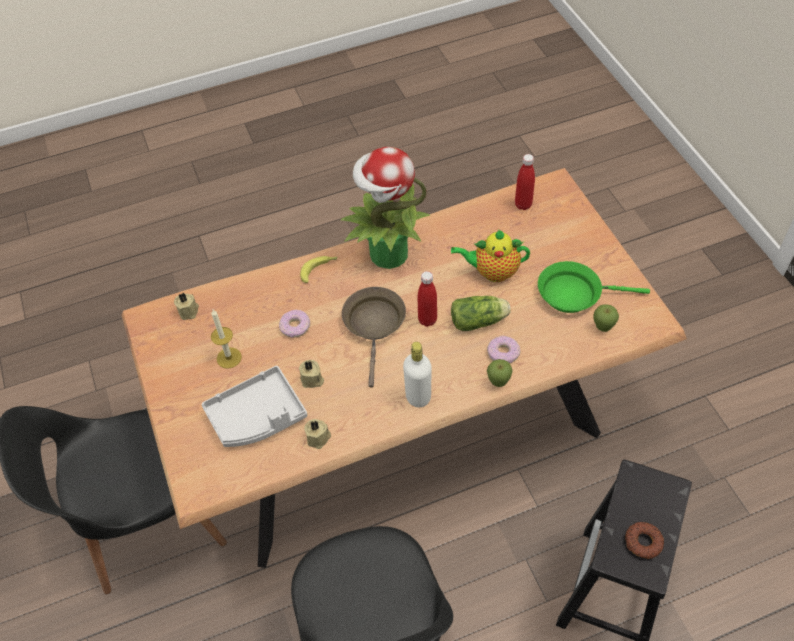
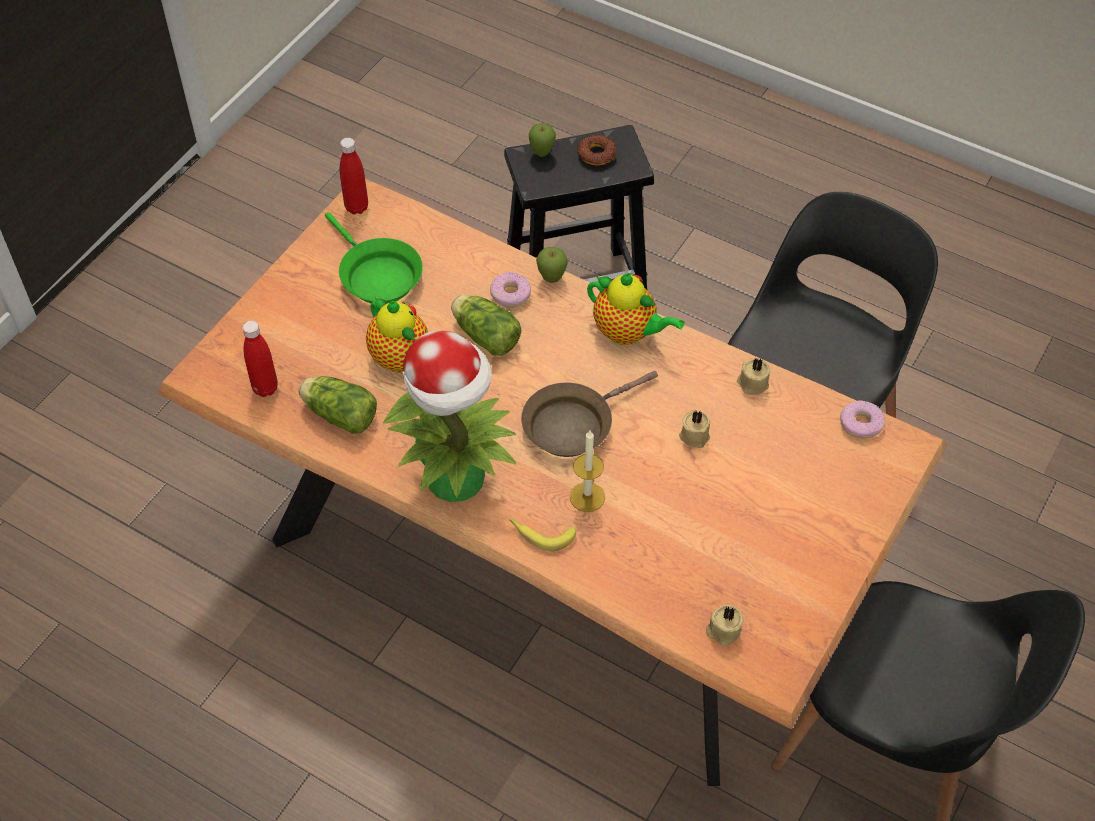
camera: 130 degrees left, 0 degrees up
(229, 358) = (742, 535): candle -> candle (587, 497)
(257, 416) = (782, 453): grey tray -> none
(295, 327) = (643, 499): donut -> donut (860, 424)
(418, 397) = (628, 332): white bottle -> teapot
(427, 320) = (523, 381): red bottle -> red bottle (356, 207)
(477, 226) = (338, 414): none -> lettuce
(603, 328) = (407, 233): apple -> apple (542, 153)

